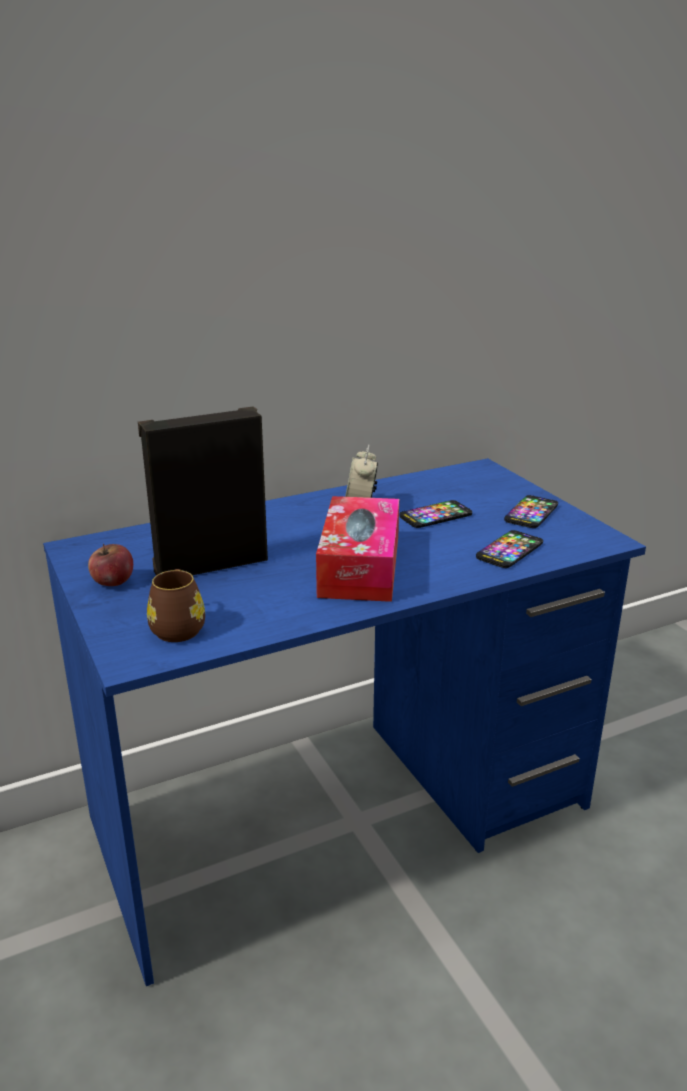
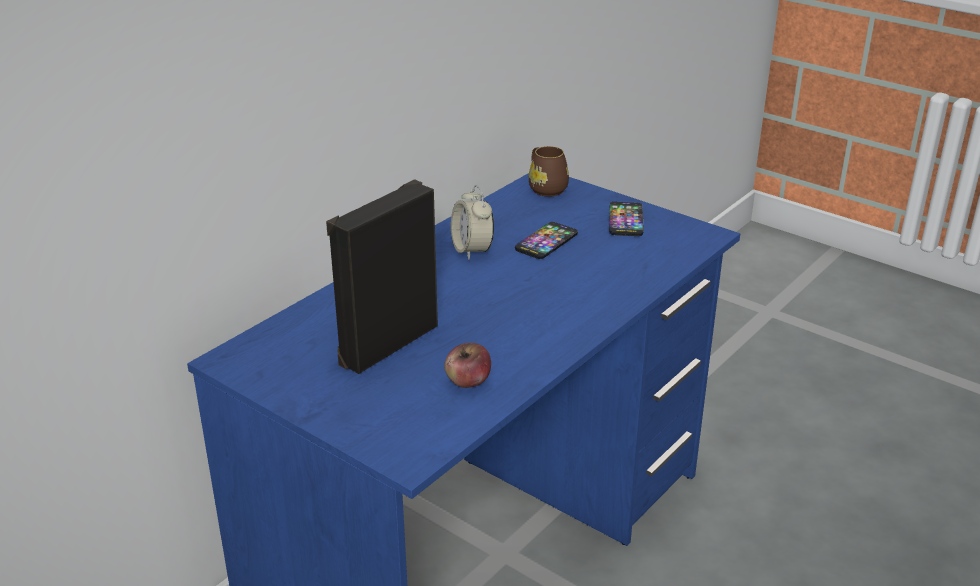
camera: 25 degrees left, 5 degrees up
(112, 582) = (310, 387): apple -> apple (468, 382)
(178, 626) = (420, 414): brown mug -> brown mug (545, 187)
(360, 566) = (525, 311): tissue box -> none
(509, 551) = (638, 264): phone -> none

